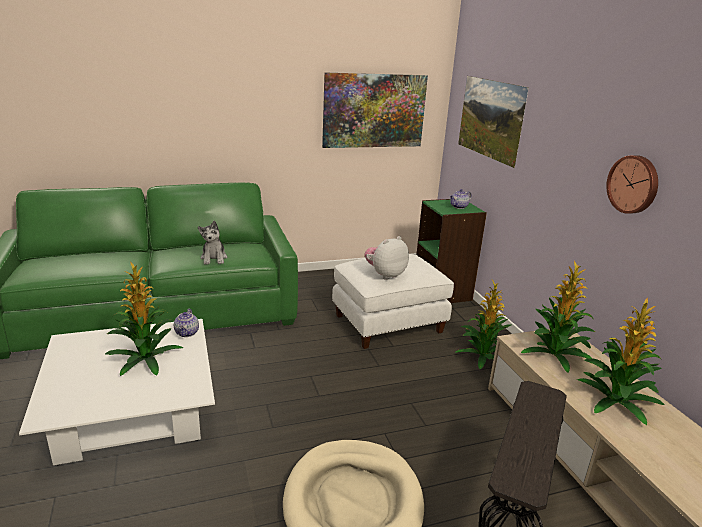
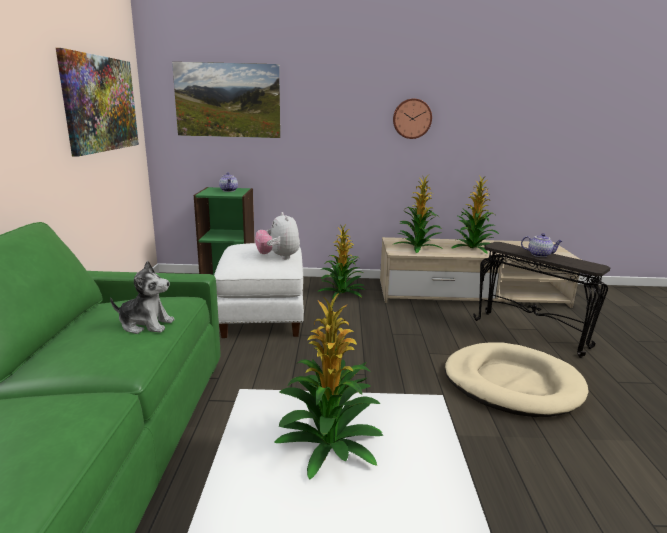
camera: 70 degrees left, 5 degrees down
(187, 333) = (275, 403): teapot -> teapot (539, 255)

